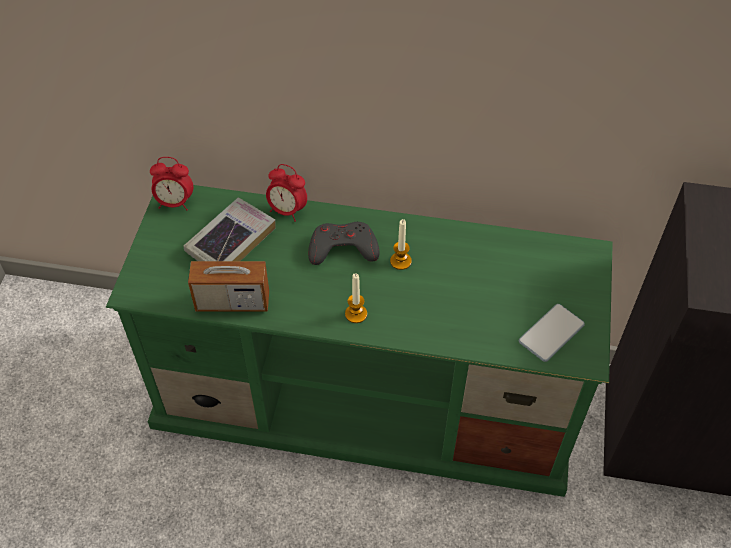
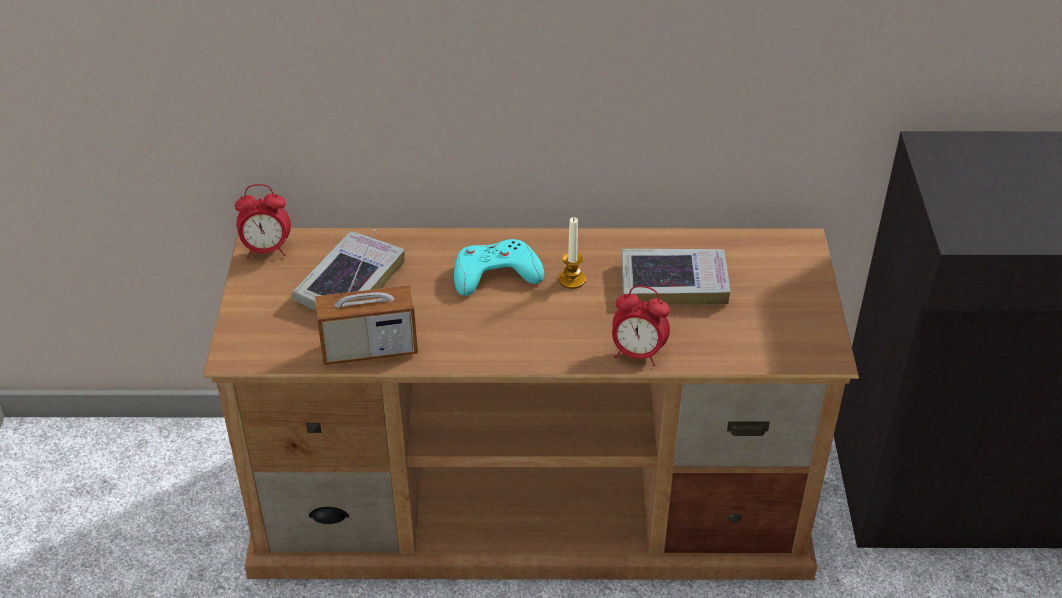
camera: 10 degrees left, 10 degrees down
(287, 210) = (414, 242): alarm clock -> alarm clock (637, 353)
(343, 248) = (495, 274): grey game controller -> turquoise game controller
(356, 314) = (530, 343): candle -> none
(368, 397) = (535, 500): green tv stand -> brown tv stand
(480, 275) = (674, 283): none -> book
(551, 333) = (776, 333): phone -> none

